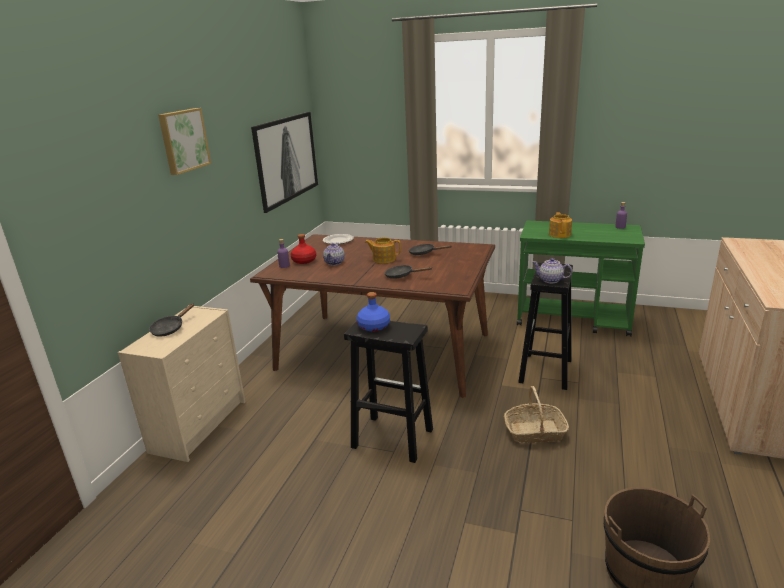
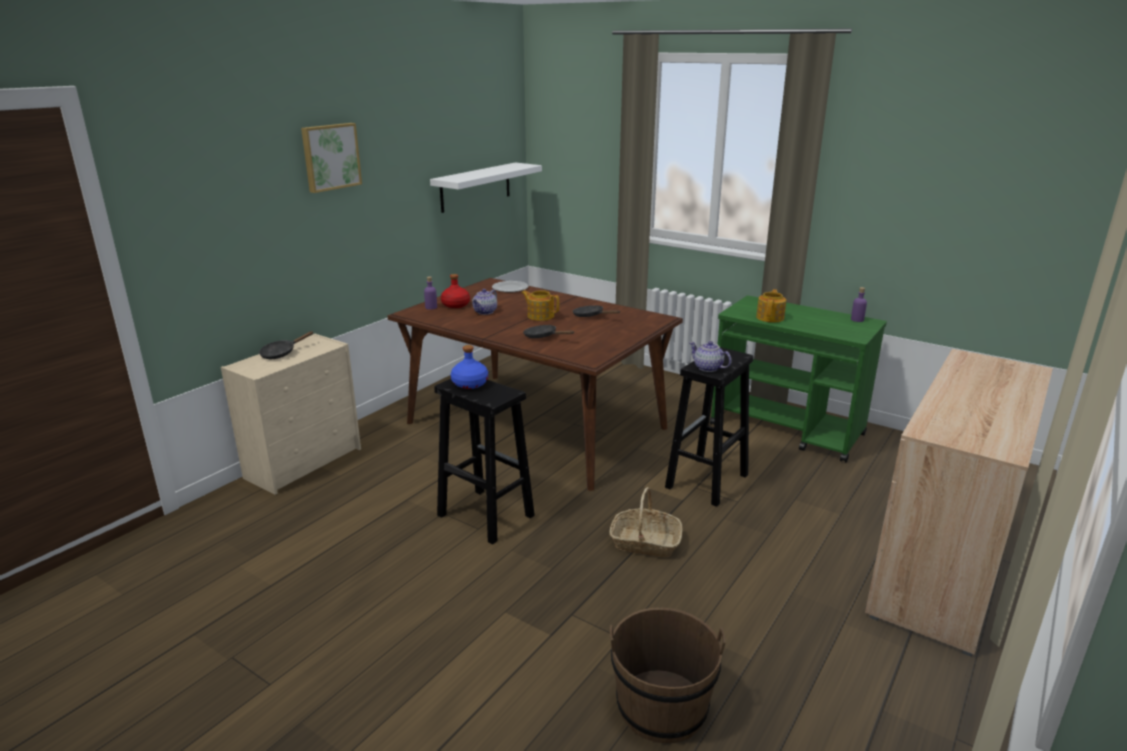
camera: 15 degrees right, 0 degrees up
(287, 159) = (475, 187): picture -> white shelf

